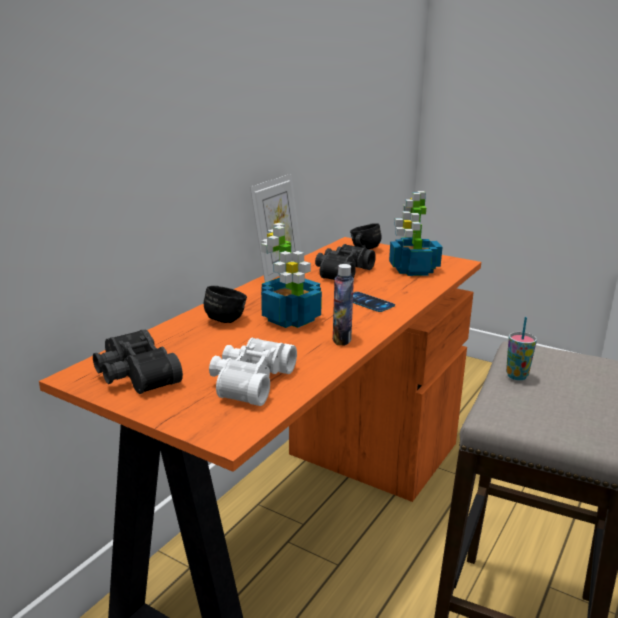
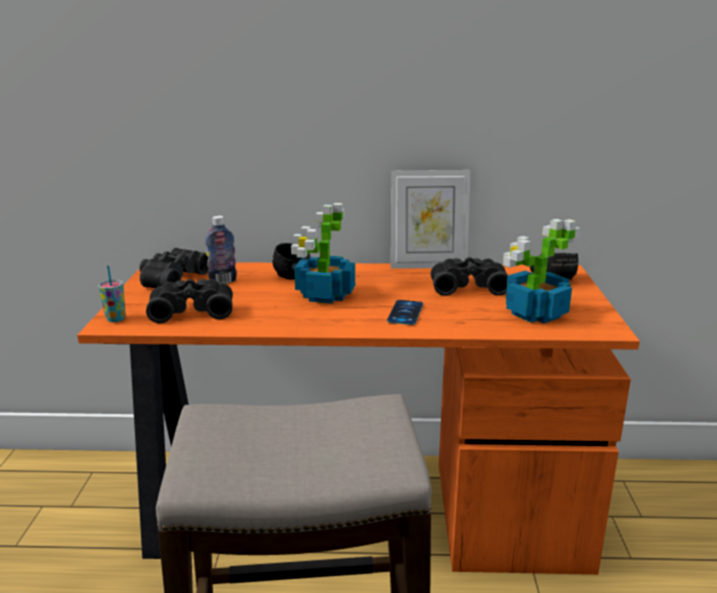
camera: 60 degrees right, 0 degrees up
(249, 381) = (192, 310): white binoculars -> black binoculars
(341, 339) = (304, 321): bottle -> bottle (223, 281)
(516, 376) = (314, 413): cup -> cup (116, 319)

